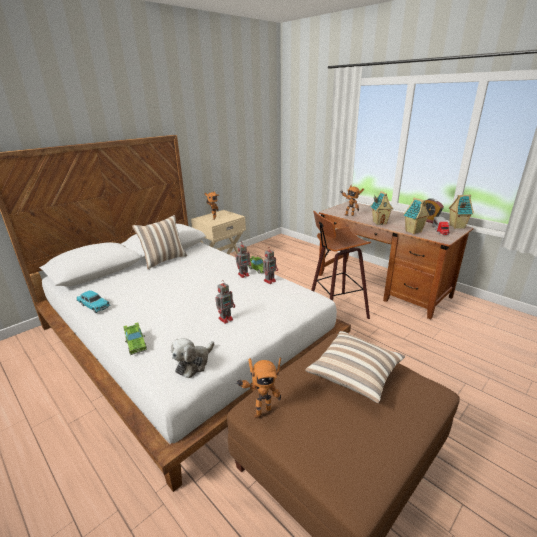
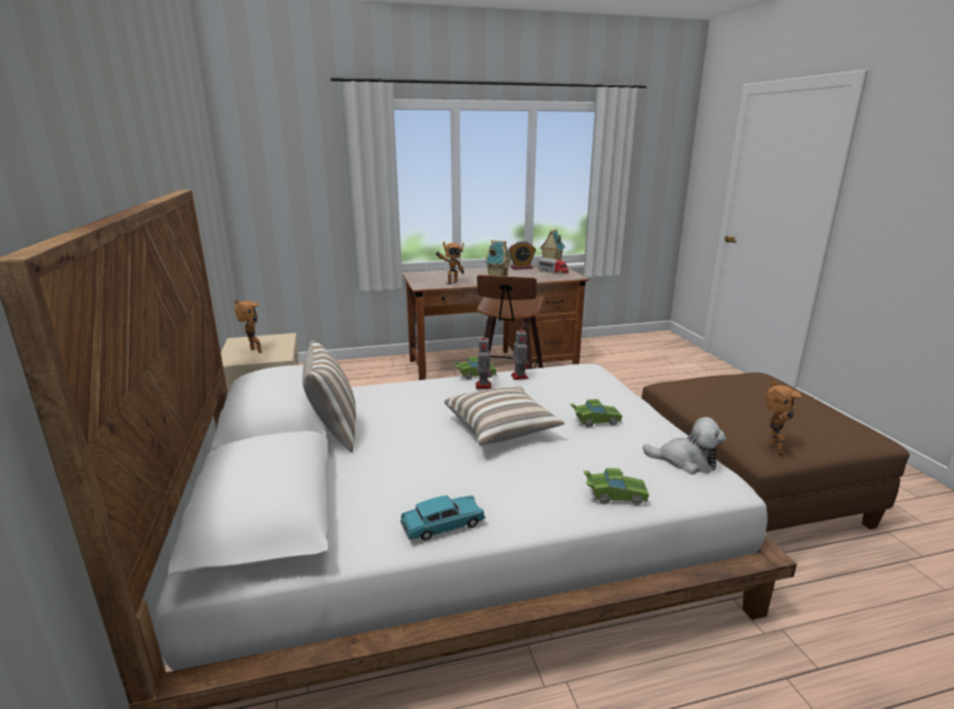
camera: 60 degrees left, 5 degrees down
(194, 363) = (685, 461): plush toy -> plush toy turned 45 degrees counterclockwise
(226, 318) = (594, 421): toy robot -> green toy car
(354, 375) = (733, 393): pillow -> pillow (502, 429)
(413, 231) = (542, 278): toy house -> none

